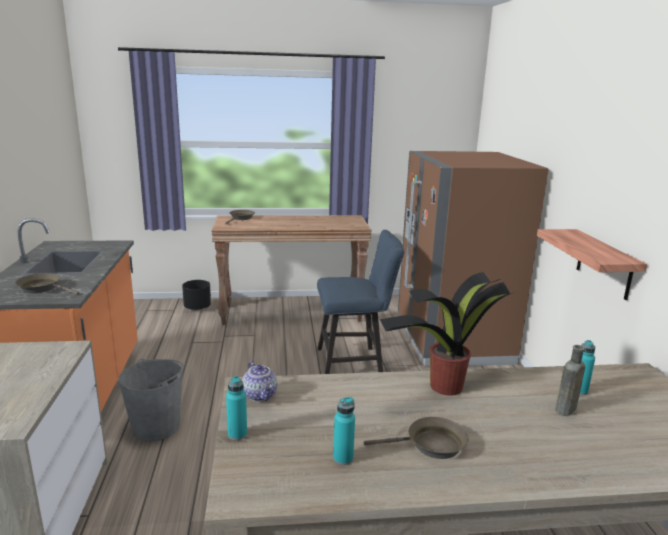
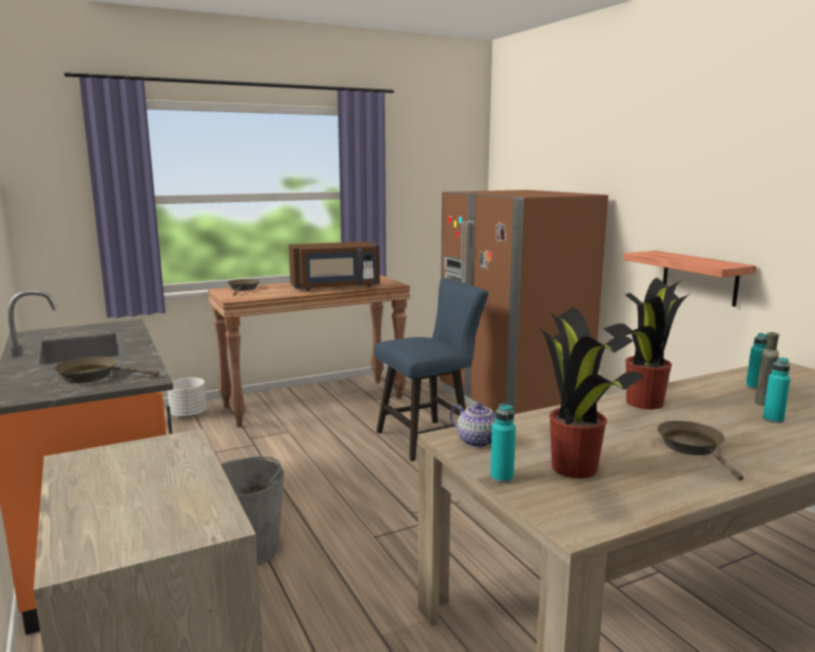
camera: 20 degrees left, 5 degrees down
(197, 308) = (188, 414): black planter -> white planter
(305, 438) = (573, 466): none -> potted plant
(310, 224) = (335, 287): none -> brown microwave
(343, 458) = (631, 474): turquoise bottle -> turquoise bottle (773, 419)
(431, 445) = (693, 448): brown frying pan -> brown frying pan turned 75 degrees counterclockwise

